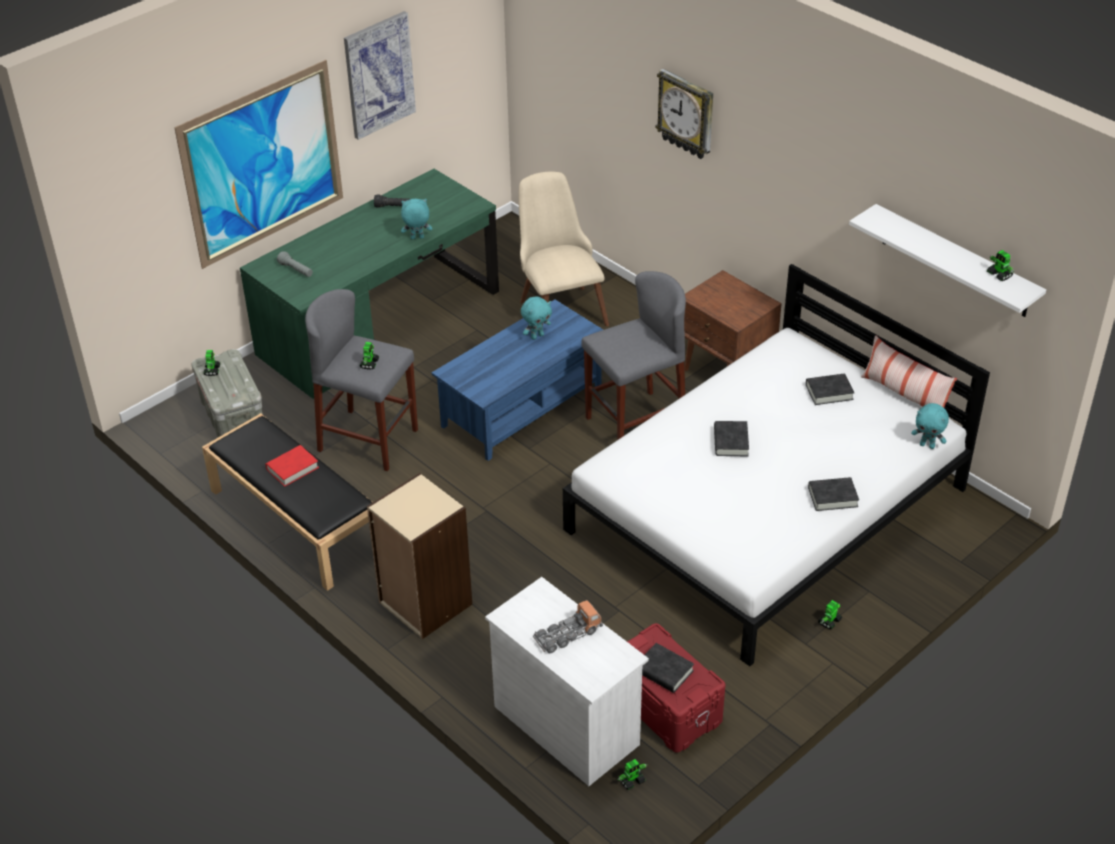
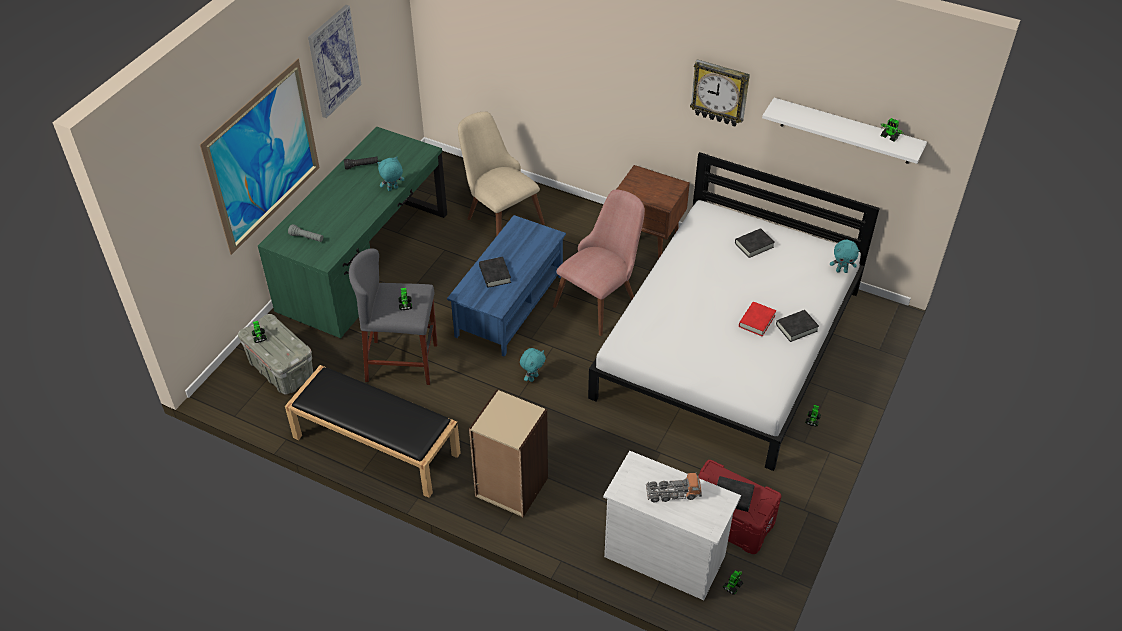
camera: 20 degrees left, 5 degrees up
(292, 468) = (372, 406): red book -> red book (756, 321)
(537, 336) = (515, 248): turquoise plush toy -> turquoise plush toy (533, 377)
(568, 635) = (673, 493): toy truck -> toy truck turned 45 degrees clockwise
(635, 423) = (601, 298): grey stool -> pink chair
(686, 114) = (594, 50): wall clock -> wall clock (720, 93)
(731, 442) = (703, 302): black book -> black book (495, 274)
(904, 395) = (807, 235): pillow -> none

